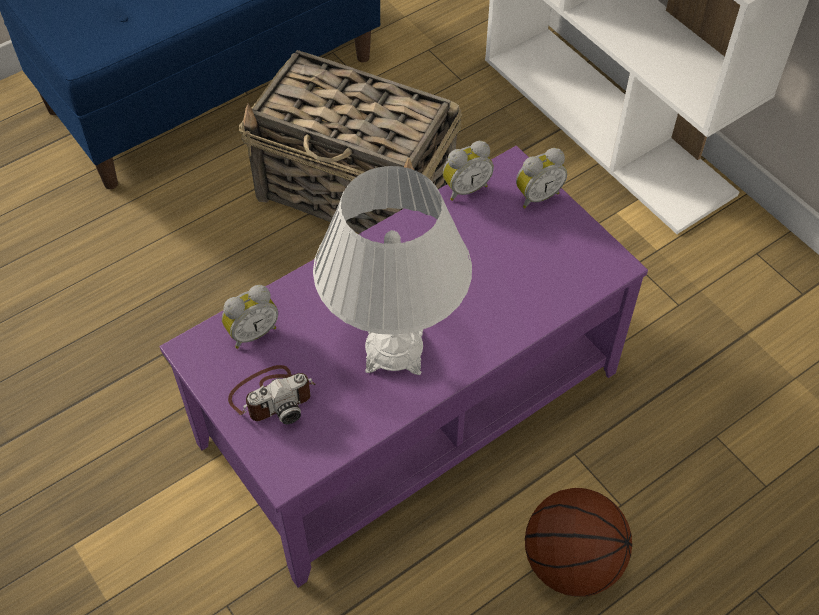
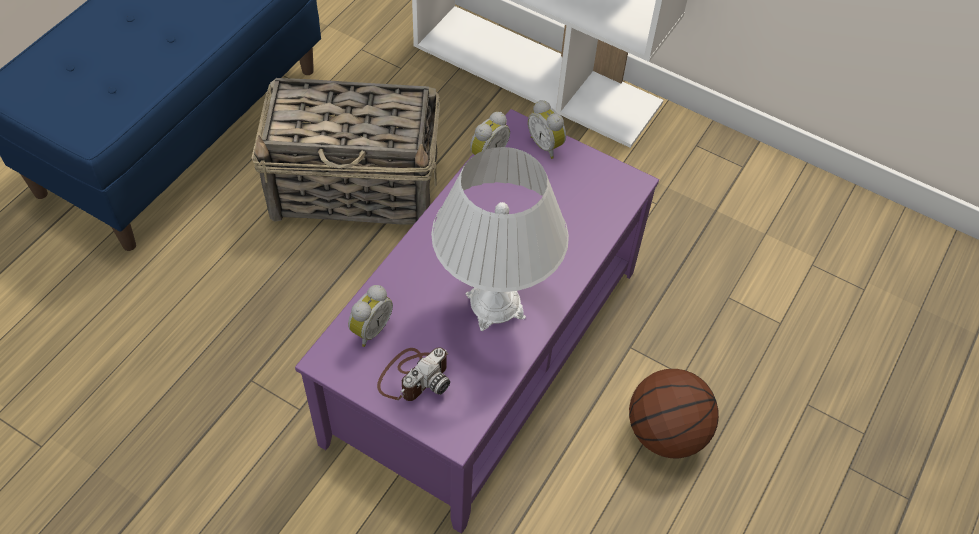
camera: 25 degrees left, 0 degrees up
(537, 195) = (547, 145): alarm clock -> alarm clock turned 105 degrees clockwise

